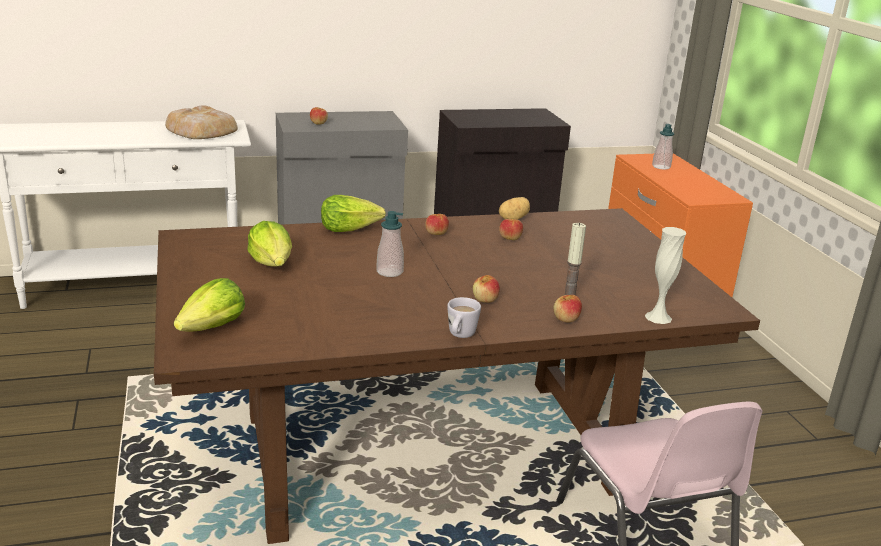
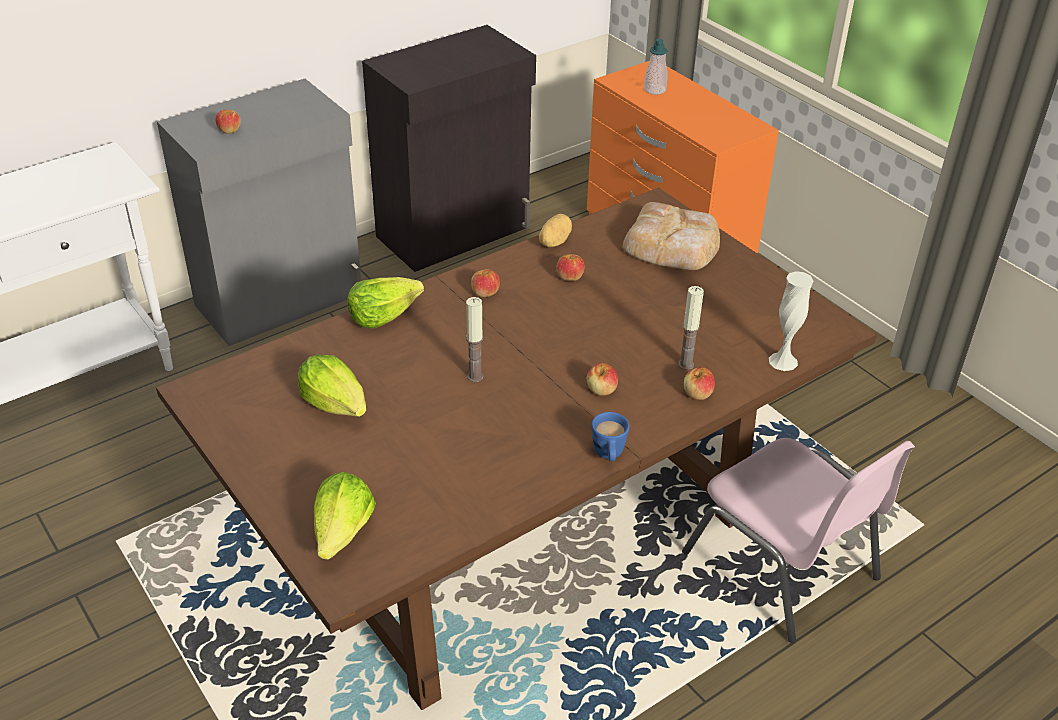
camera: 20 degrees left, 15 degrees up
(201, 130) = (77, 181): bread -> bread (672, 245)
(389, 272) = (475, 376): soap dispenser -> candle
(460, 336) = (609, 455): white mug -> blue mug

